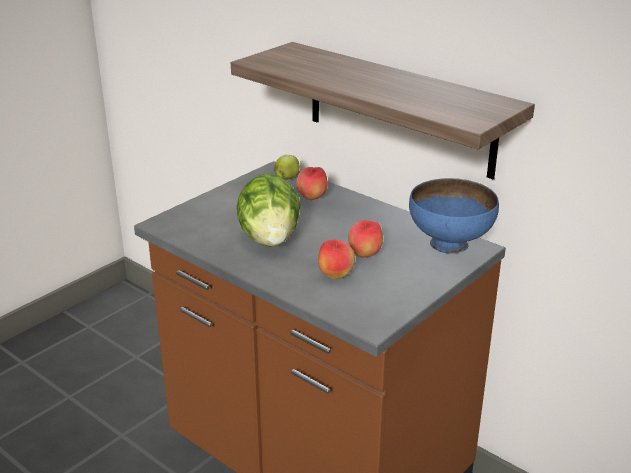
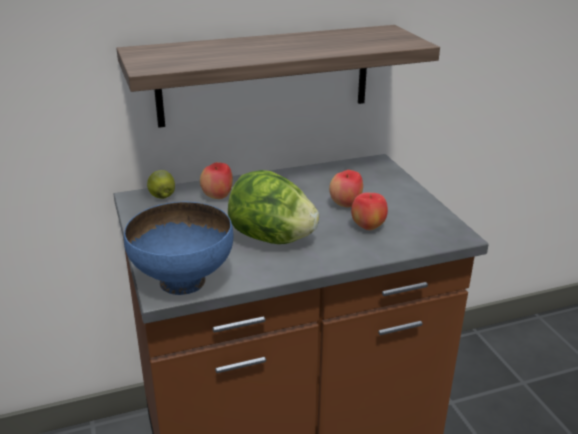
camera: 60 degrees left, 0 degrees up
(450, 244) = (363, 169): blue bowl -> blue bowl (184, 281)

